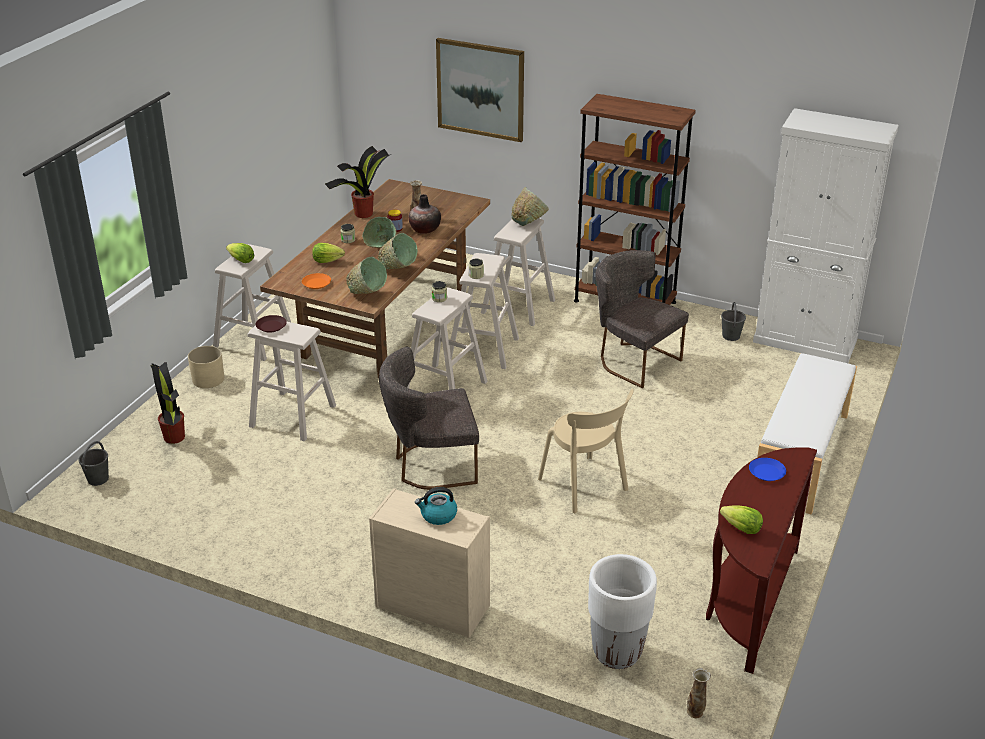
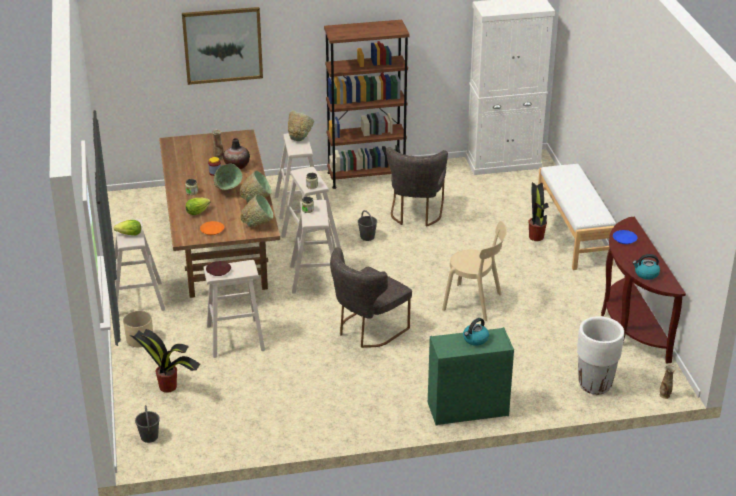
camera: 35 degrees left, 0 degrees up
(362, 214) = (176, 170): potted plant -> potted plant (536, 237)
(431, 605) = (466, 409): beige dresser -> green dresser
(633, 361) = (416, 214): grey chair -> grey chair turned 90 degrees counterclockwise
(731, 336) = (457, 176): grey bucket -> grey bucket (367, 237)
(741, 528) = (646, 274): lettuce -> kettle

